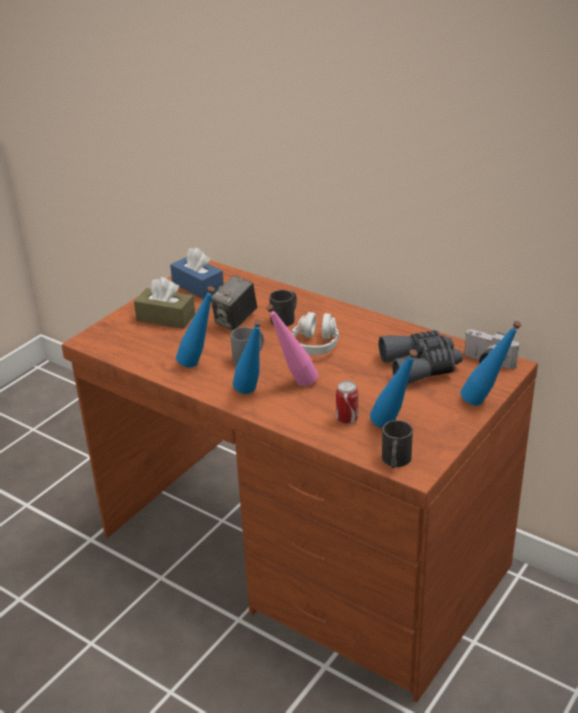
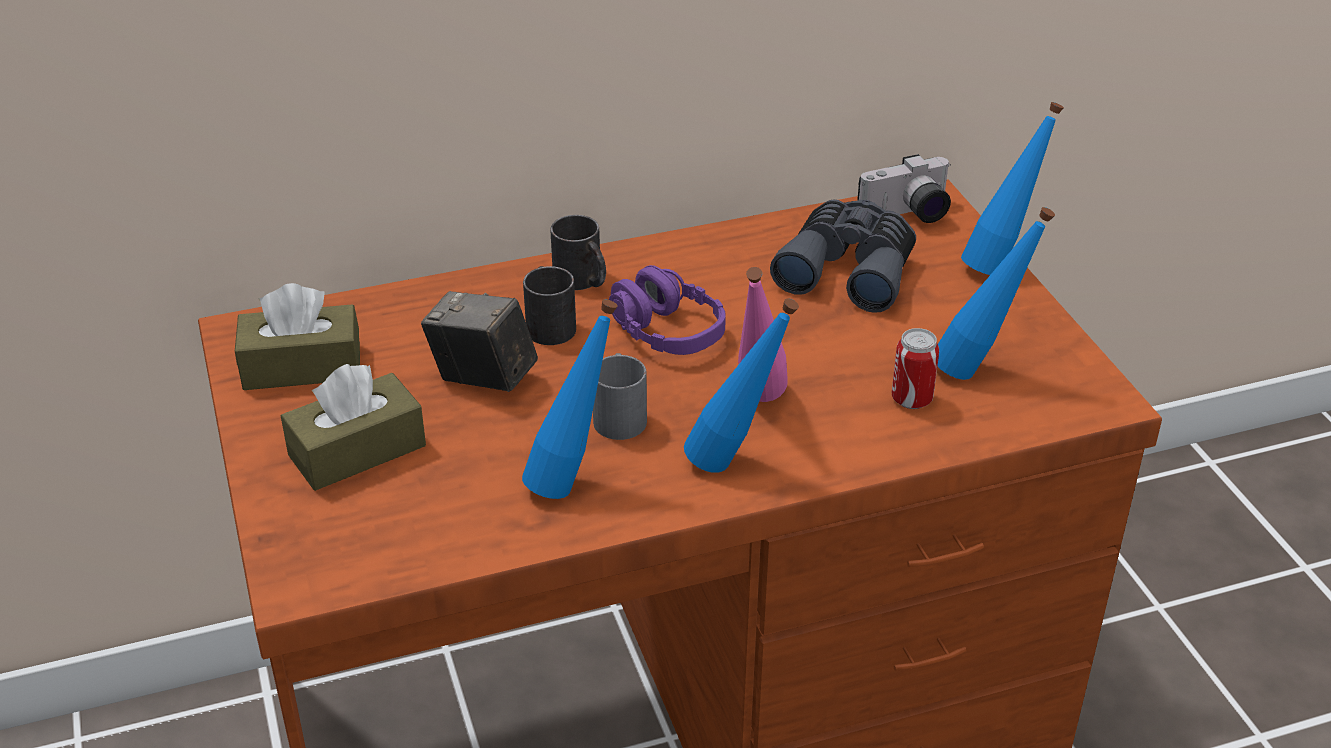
camera: 55 degrees left, 5 degrees up
(198, 286) = (302, 367): blue tissue box -> brown tissue box
(235, 321) = (483, 377): camera -> camera turned 135 degrees clockwise
(315, 344) = (667, 331): grey headphones -> purple headphones
(395, 461) = (1064, 406): black mug -> black mug (583, 281)

